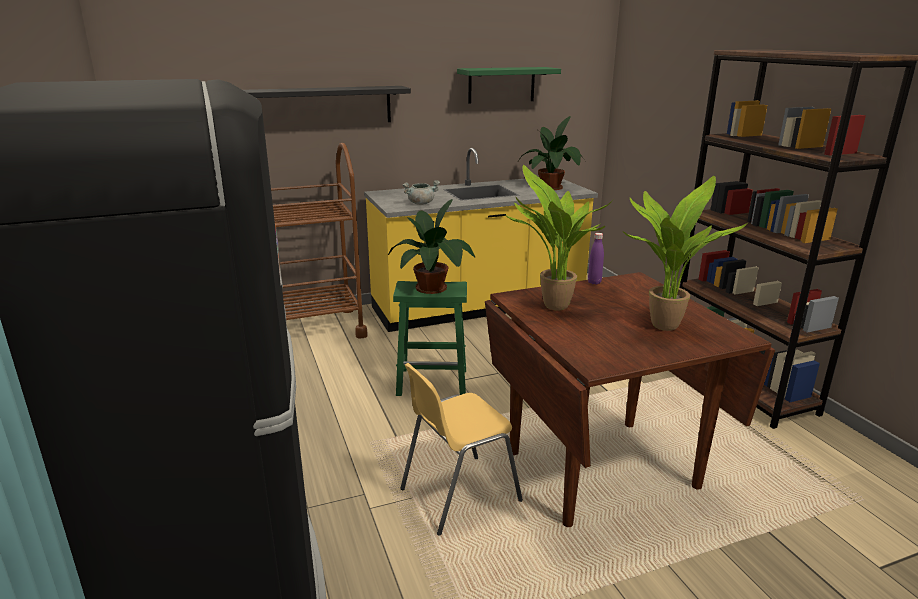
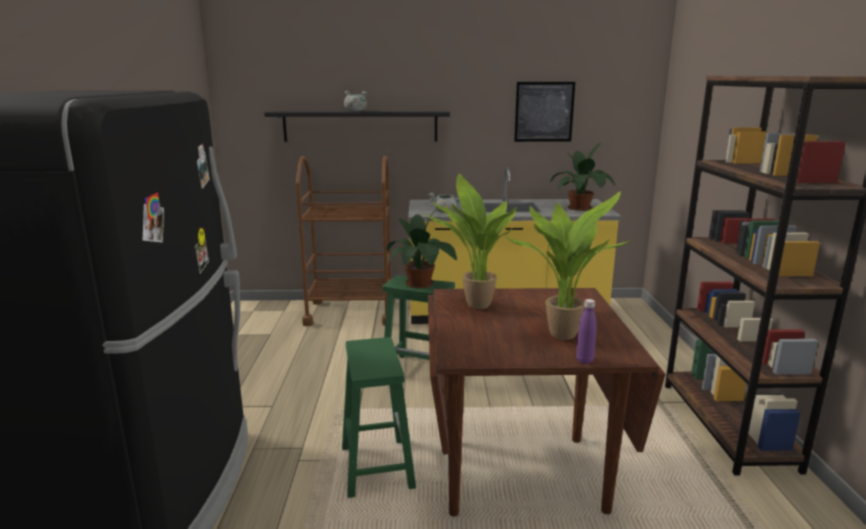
camera: 20 degrees right, 5 degrees down
(297, 89) = (355, 111): none -> grey cooking pot
(458, 494) = (376, 466): yellow chair -> green stool
(501, 85) = (544, 112): green shelf -> picture
(594, 282) = (538, 291): purple bottle -> purple bottle (584, 360)

